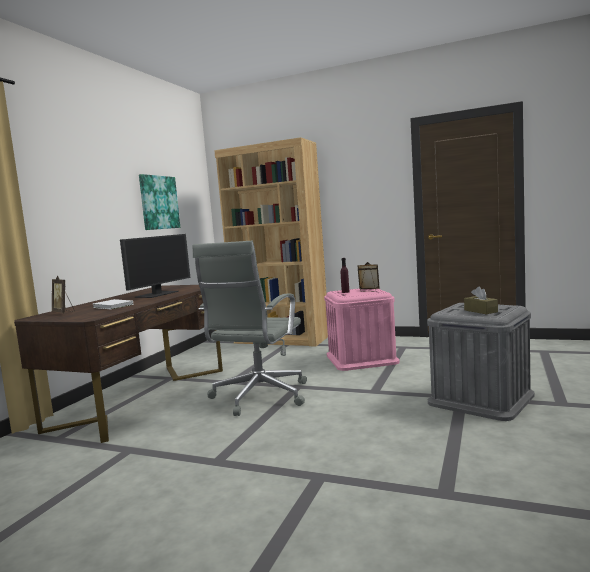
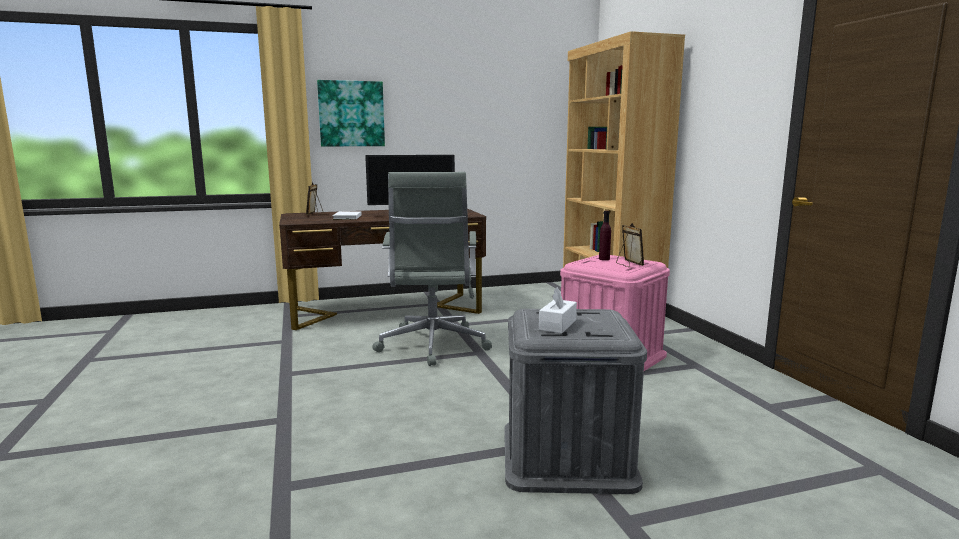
camera: 50 degrees right, 5 degrees up
(159, 202) = (496, 115): picture -> picture (351, 114)
(258, 397) = (432, 346): grey office chair -> grey office chair turned 75 degrees counterclockwise
(480, 311) = (557, 325): brown tissue box -> white tissue box

